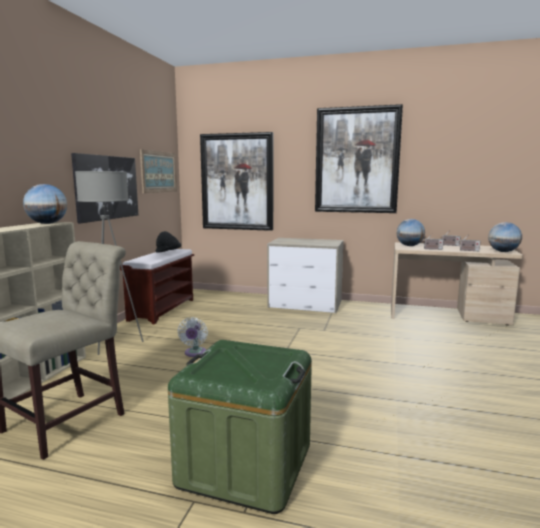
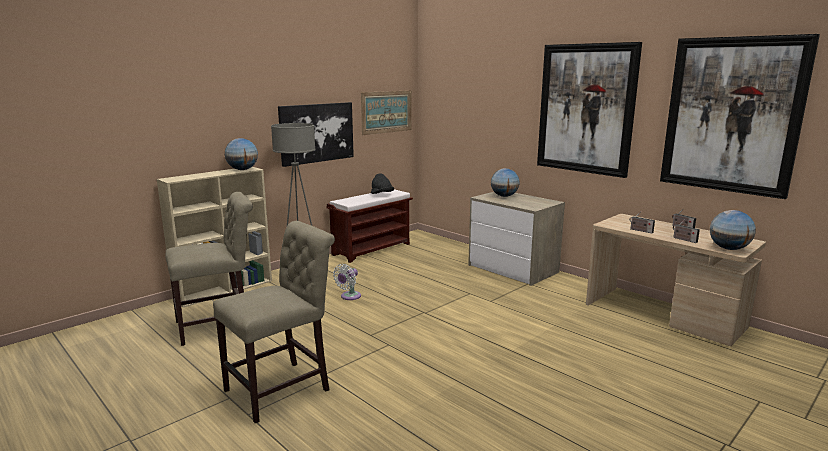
camera: 30 degrees right, 5 degrees up
(237, 182) = (466, 124): picture -> picture (732, 115)
(245, 464) = (283, 388): green storage box -> beige chair
(409, 246) = (623, 222): globe -> globe (504, 196)

